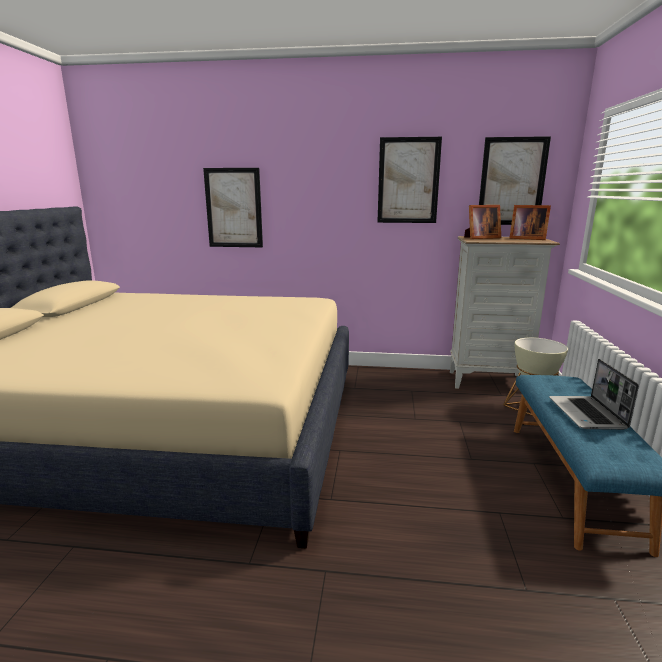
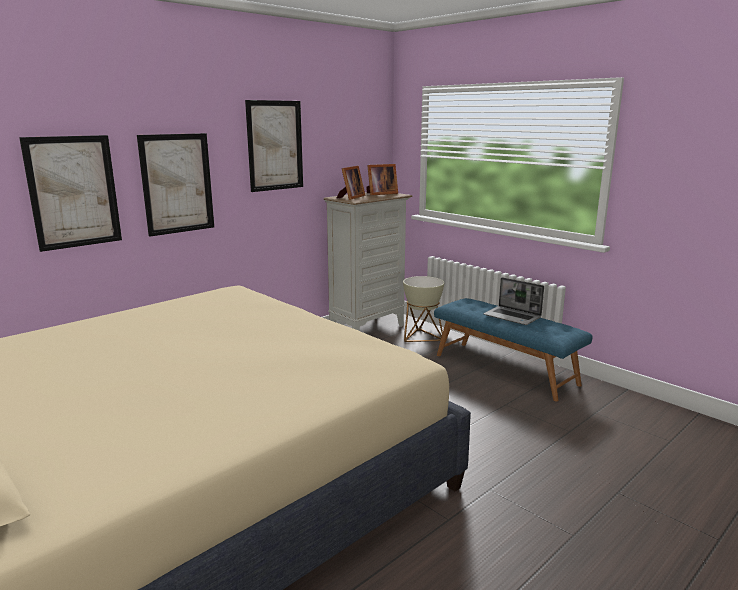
camera: 50 degrees left, 0 degrees up
(512, 182) = (354, 143): picture -> picture (177, 184)

